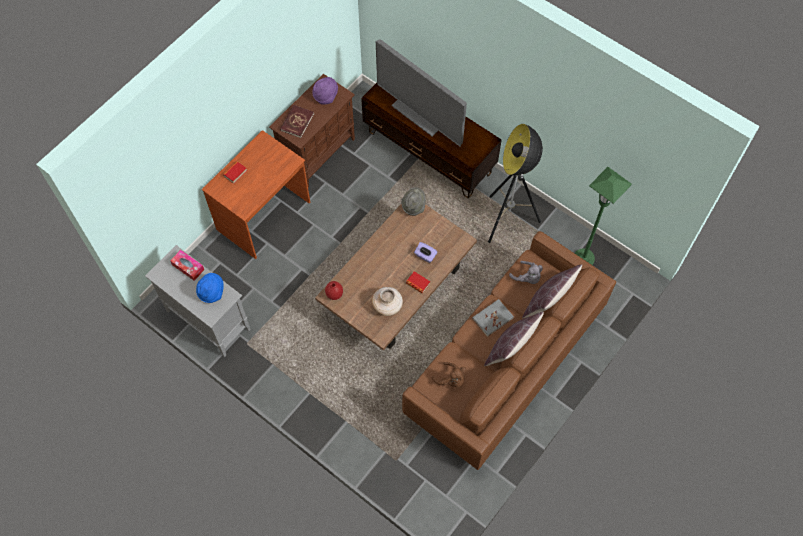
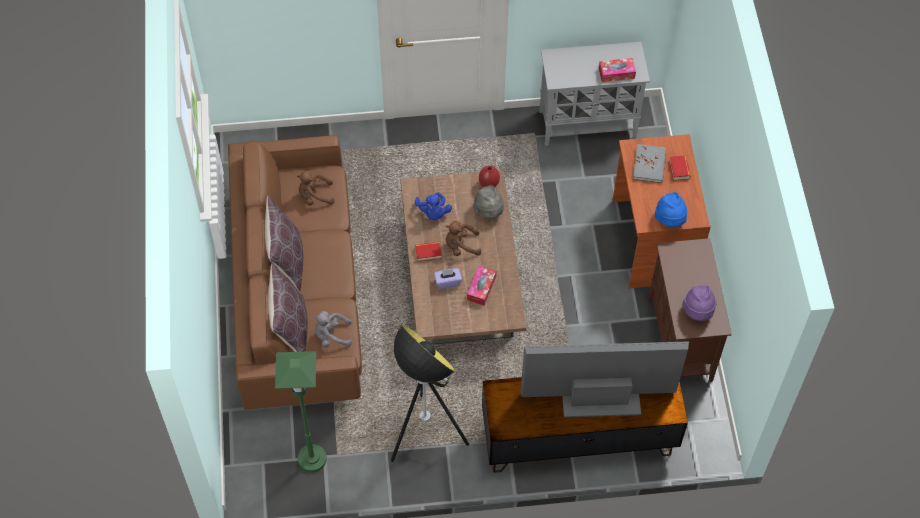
camera: 135 degrees right, 5 degrees down
(212, 293) = (572, 71): blue hat -> blue hat (670, 219)
(297, 122) = (691, 263): red book -> none
(387, 306) = (433, 213): beige vase -> blue plush toy
(394, 271) = (461, 246): none -> brown plush toy
(410, 236) = (481, 288): none -> tissue box
(413, 207) = (508, 317): grey hat -> grey hat (489, 211)
(492, 318) = (328, 273): grey book -> grey book (649, 165)

